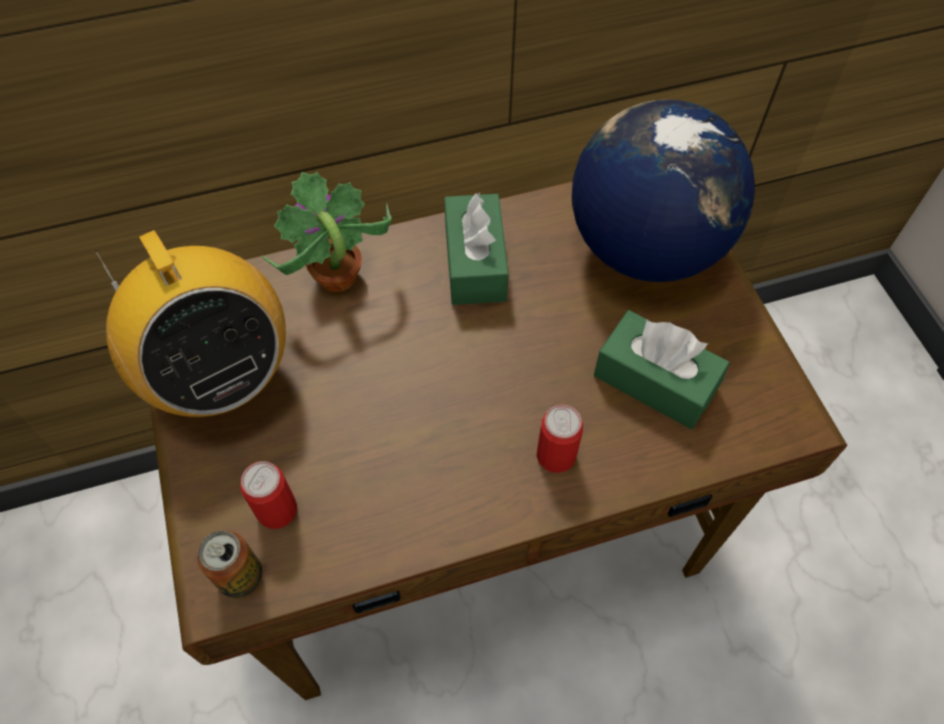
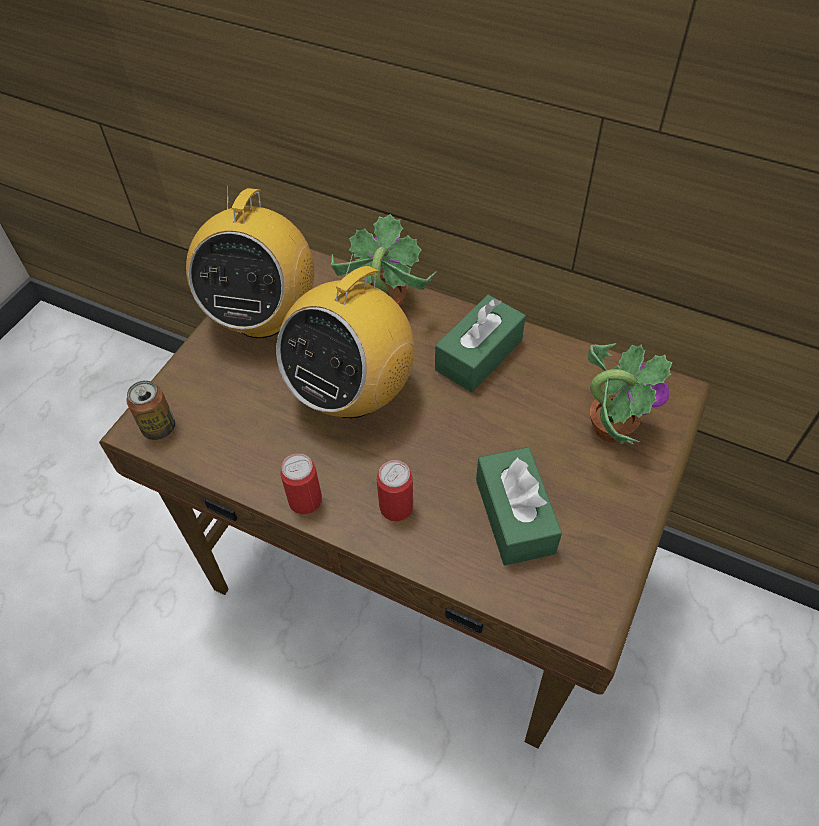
camera: 45 degrees right, 5 degrees down
(277, 510) = (212, 409): can -> can (305, 500)
(400, 383) = (352, 393): none -> radio
(644, 248) = (609, 427): globe -> potted plant

